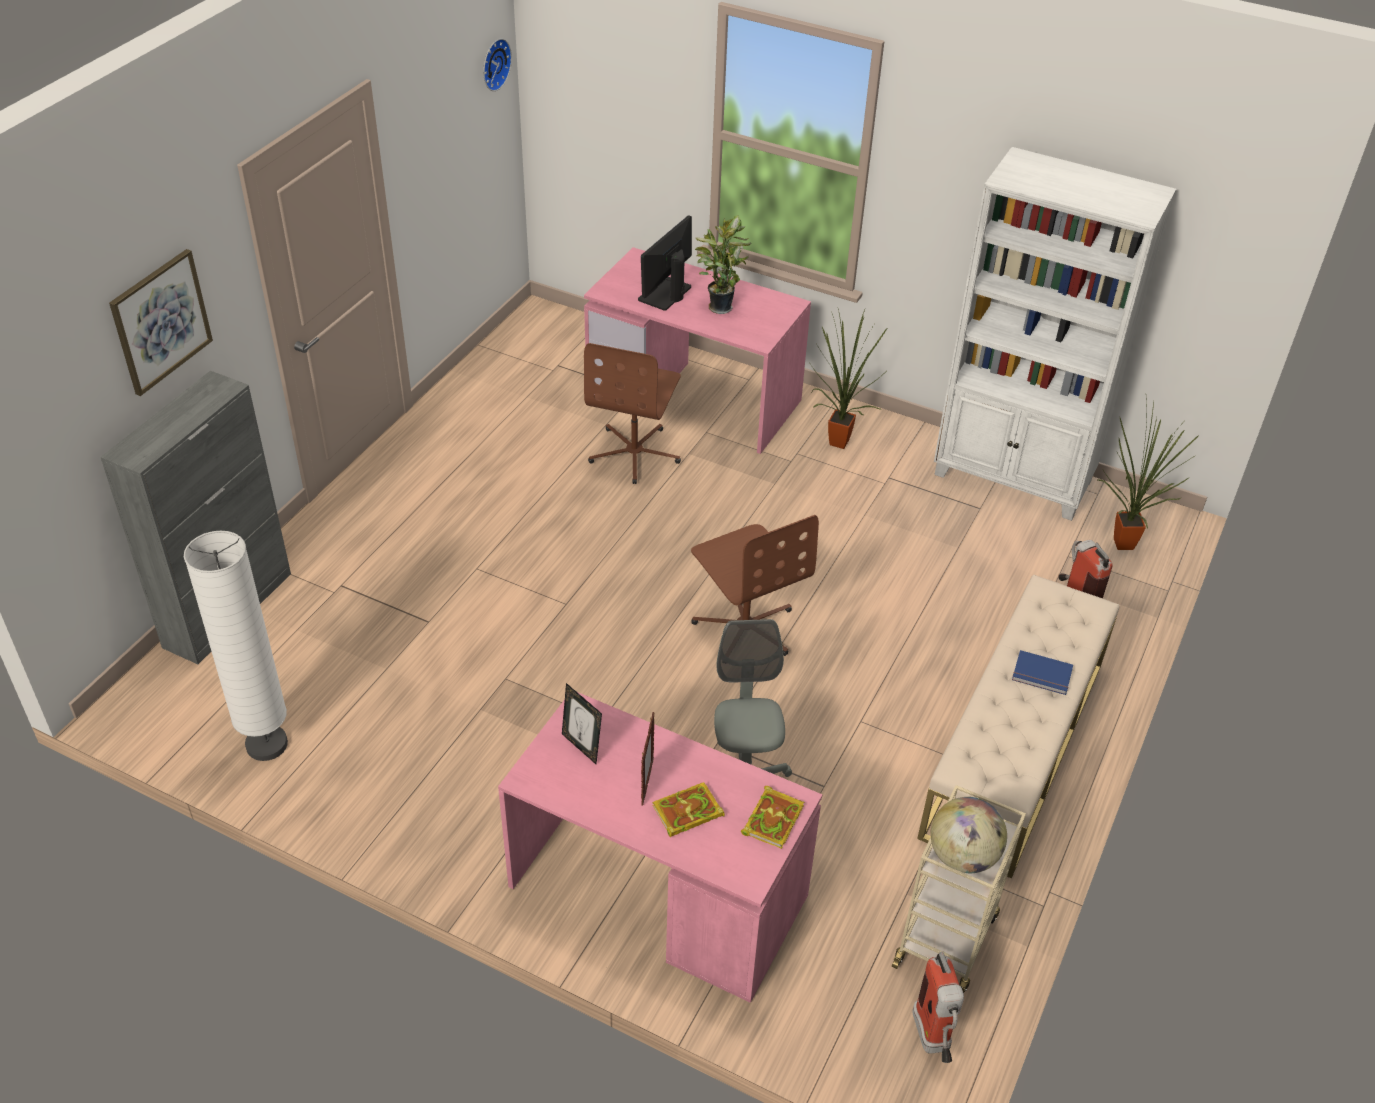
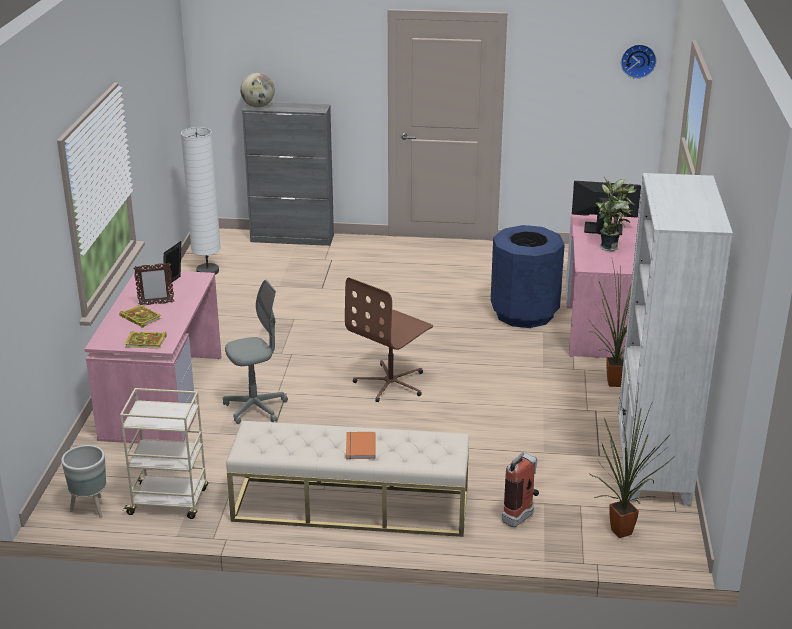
camera: 70 degrees right, 15 degrees down
(160, 321) = (309, 60): picture -> none
(635, 453) = (524, 314): brown office chair -> blue trash can
(933, 1041) = (90, 509): fire extinguisher -> grey planter
(963, 856) = (152, 413): globe -> globe (258, 106)
(1042, 675) = (359, 447): blue book -> orange book

